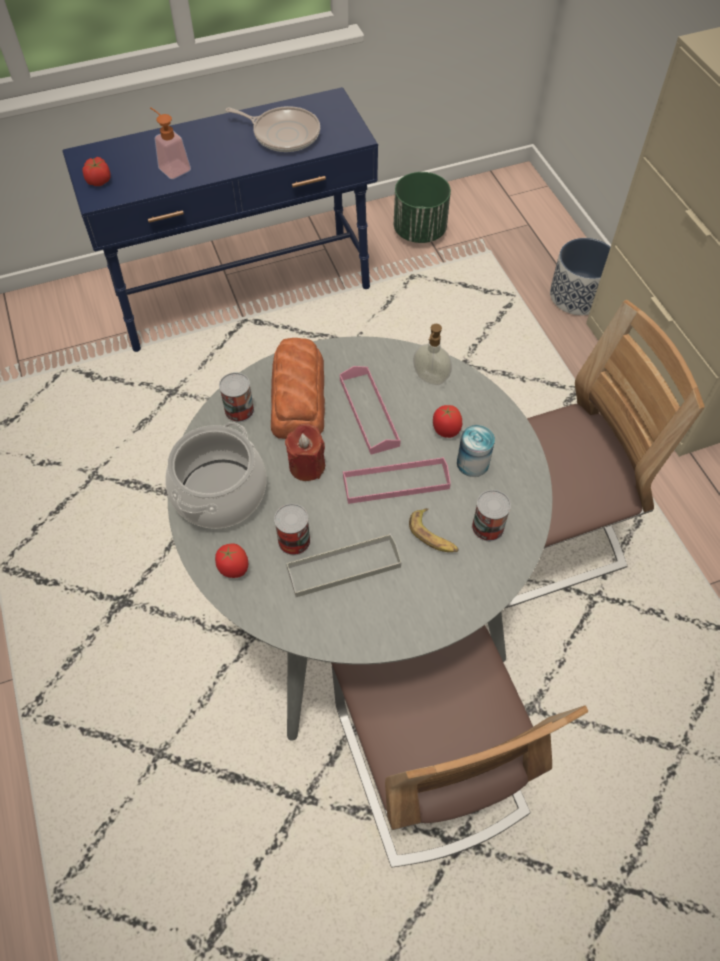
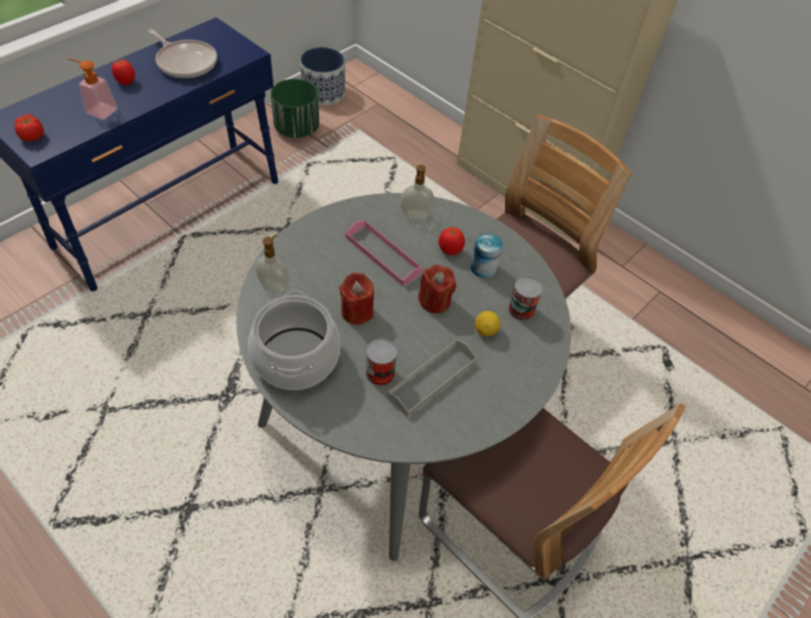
camera: 30 degrees left, 5 degrees down
(233, 569) = (343, 414): tomato -> tomato (126, 82)
(239, 410) = (274, 286): can -> soap dispenser
(283, 134) = (185, 62): frying pan -> frying pan turned 45 degrees clockwise
(298, 396) = (319, 260): bread -> none
(396, 483) = (434, 301): pink tray -> red candle
(433, 536) = (485, 330): banana -> lemon
(577, 295) = (440, 146): planter -> planter (323, 93)

